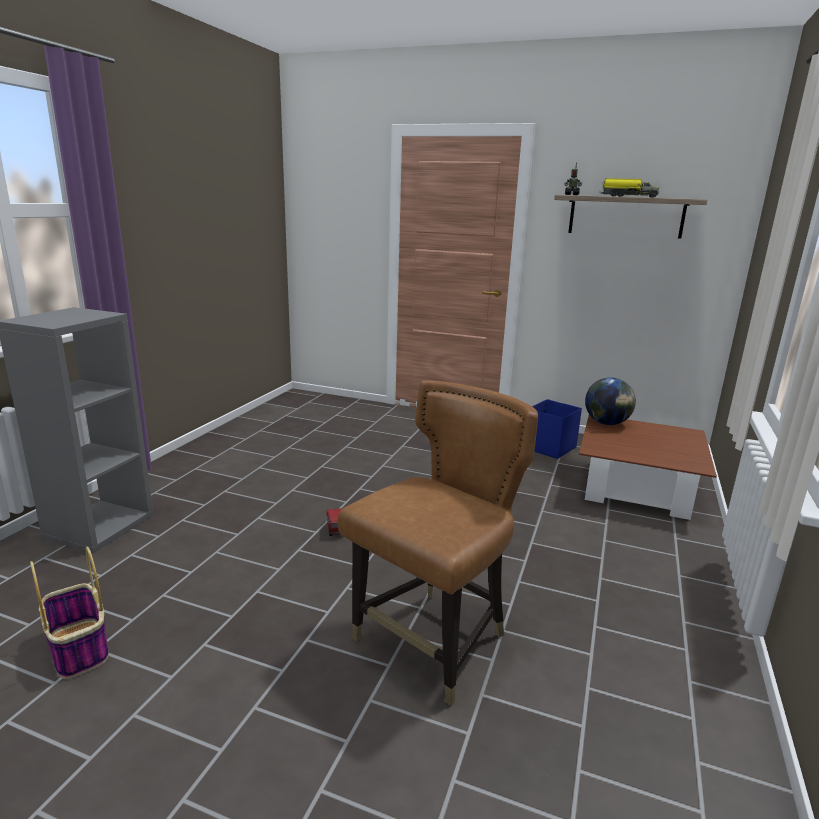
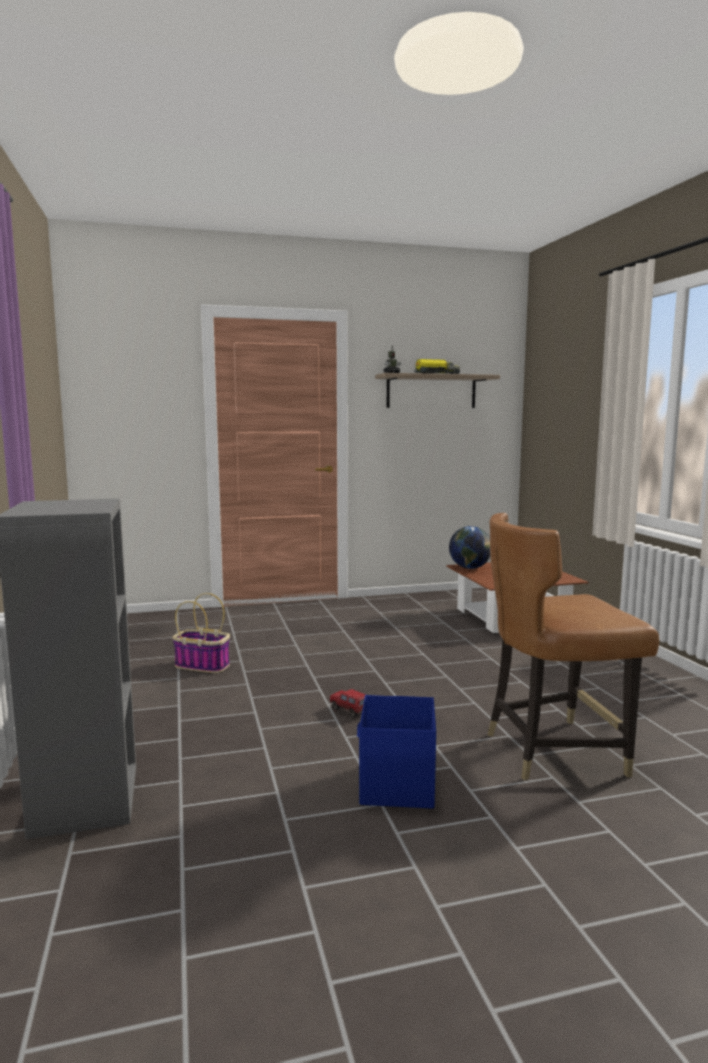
camera: 35 degrees left, 10 degrees down
(79, 649) = (286, 895): basket -> basket (203, 665)
(433, 641) = (553, 751): brown chair -> brown chair turned 105 degrees counterclockwise
(549, 448) = (411, 607): blue storage box -> blue storage box (396, 786)

